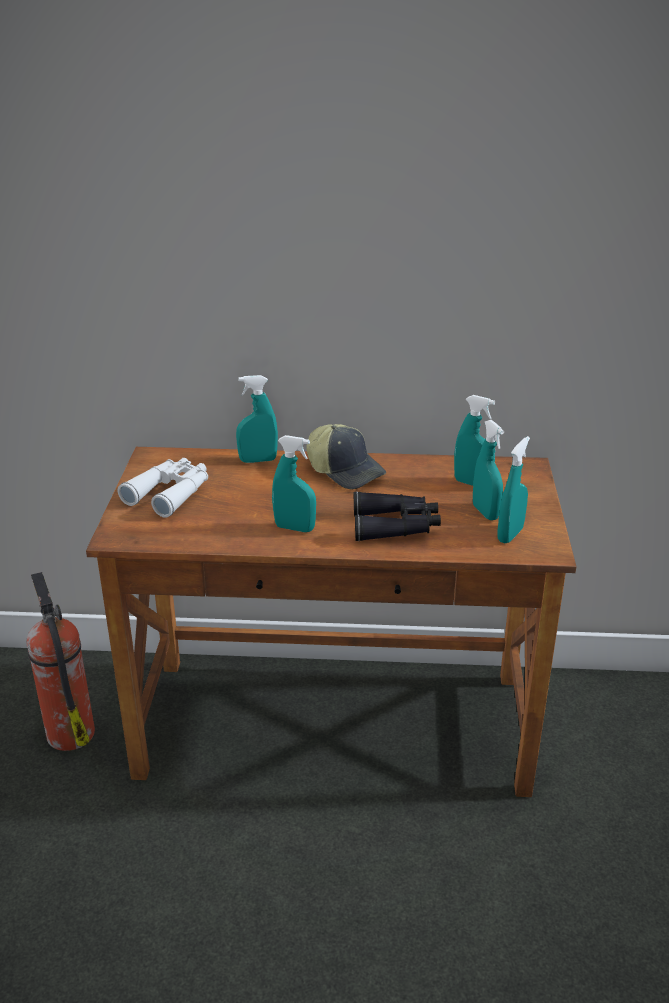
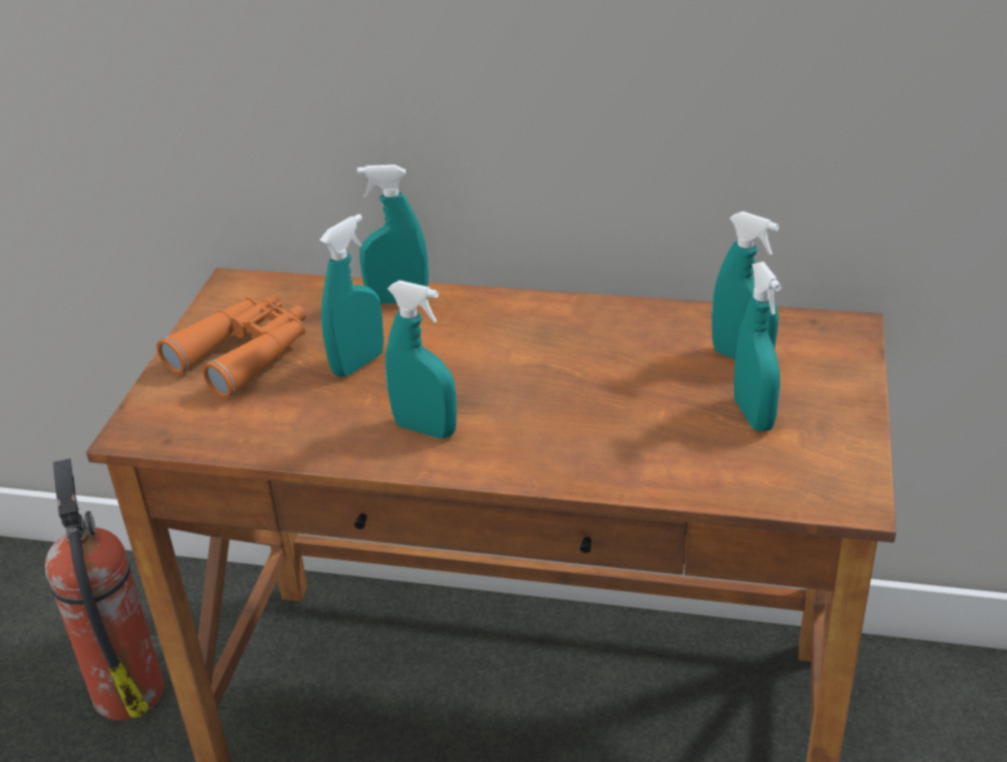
camera: 10 degrees right, 5 degrees up
(170, 493) = (245, 354): white binoculars -> orange binoculars
(346, 470) = (535, 324): cap -> none
(396, 526) = (594, 434): black binoculars -> none
(510, 535) = (788, 461): turquoise spray bottle -> turquoise spray bottle (358, 364)

